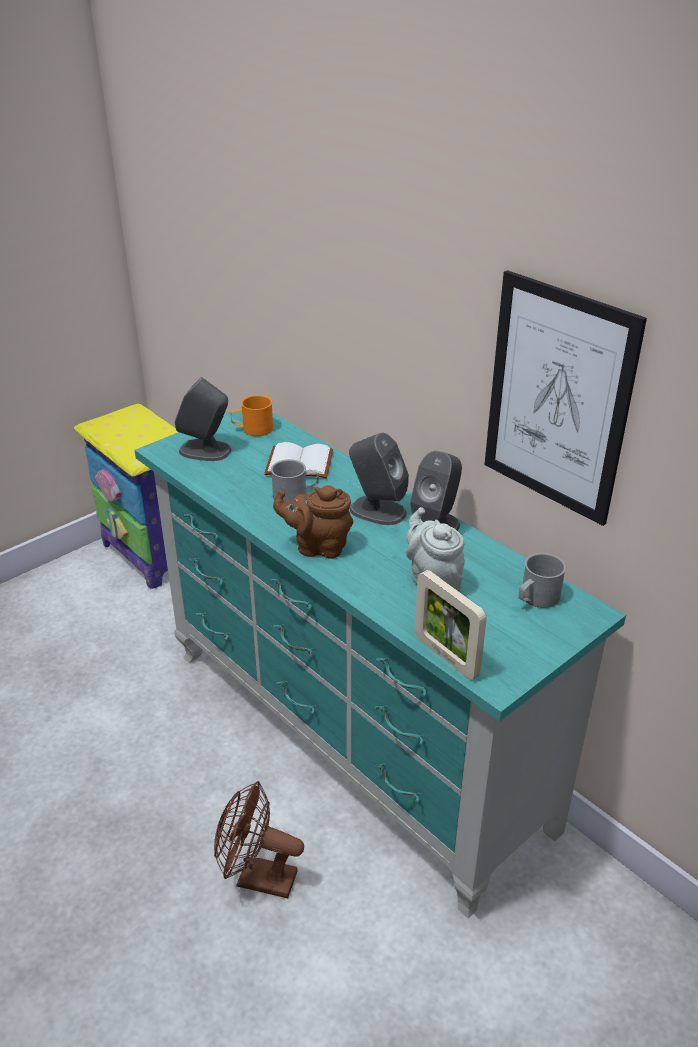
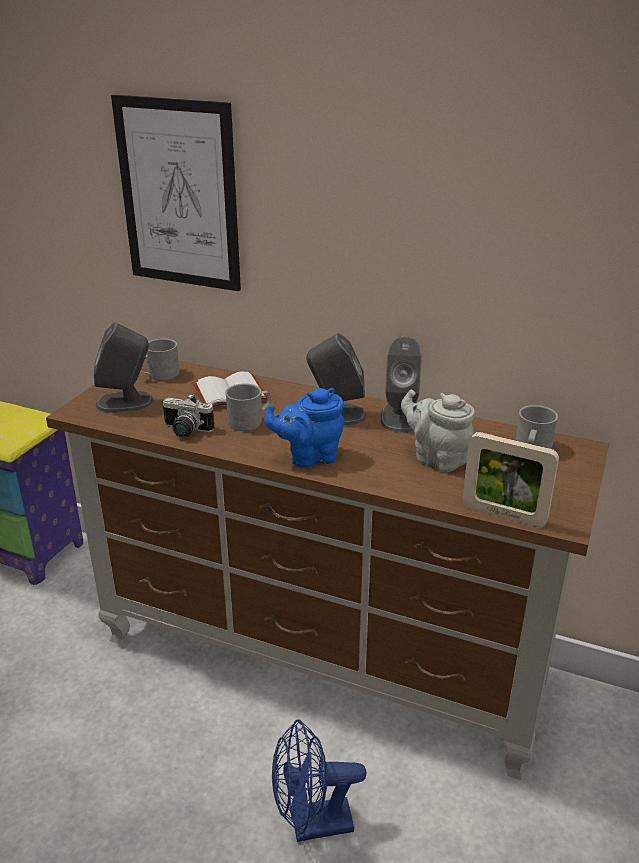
camera: 25 degrees left, 5 degrees down
(233, 492) = (185, 431): none -> camera
(252, 429) = (158, 375): orange mug -> grey mug
(257, 878) = (312, 825): brown fan -> blue fan
(318, 547) = (309, 457): brown teapot -> blue teapot
(352, 740) = (322, 661): turquoise dresser -> brown dresser
(557, 399) = (518, 259): picture -> picture (179, 195)

